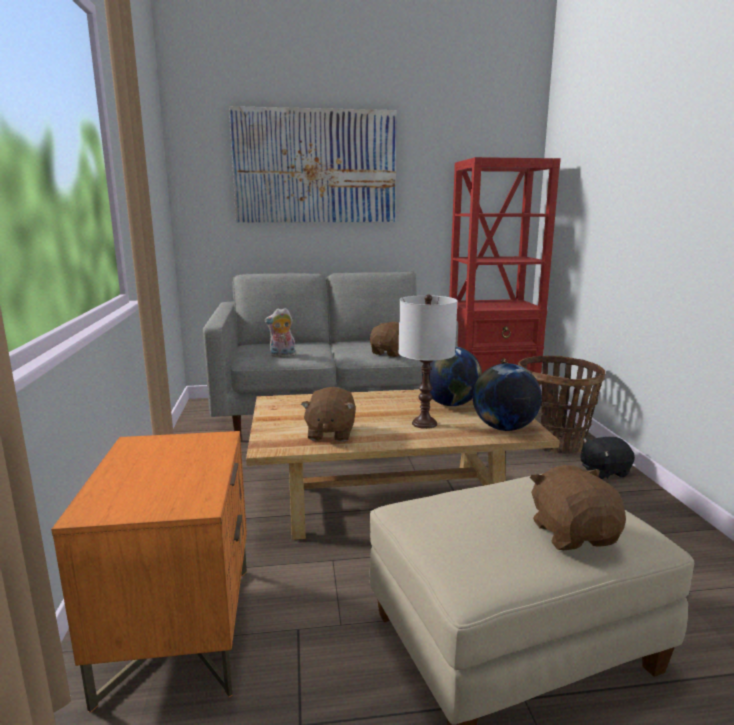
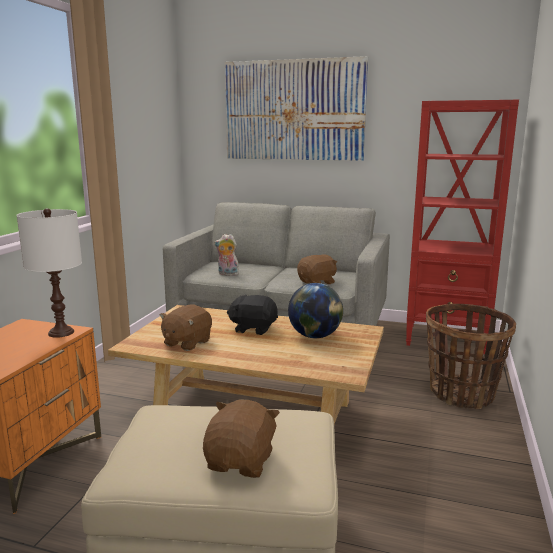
camera: 25 degrees right, 0 degrees up
(425, 423) = (269, 348): white table lamp -> white table lamp (61, 332)
(504, 428) = (329, 365): globe -> none
(603, 471) = (483, 433): black plush toy -> black plush toy (253, 328)

